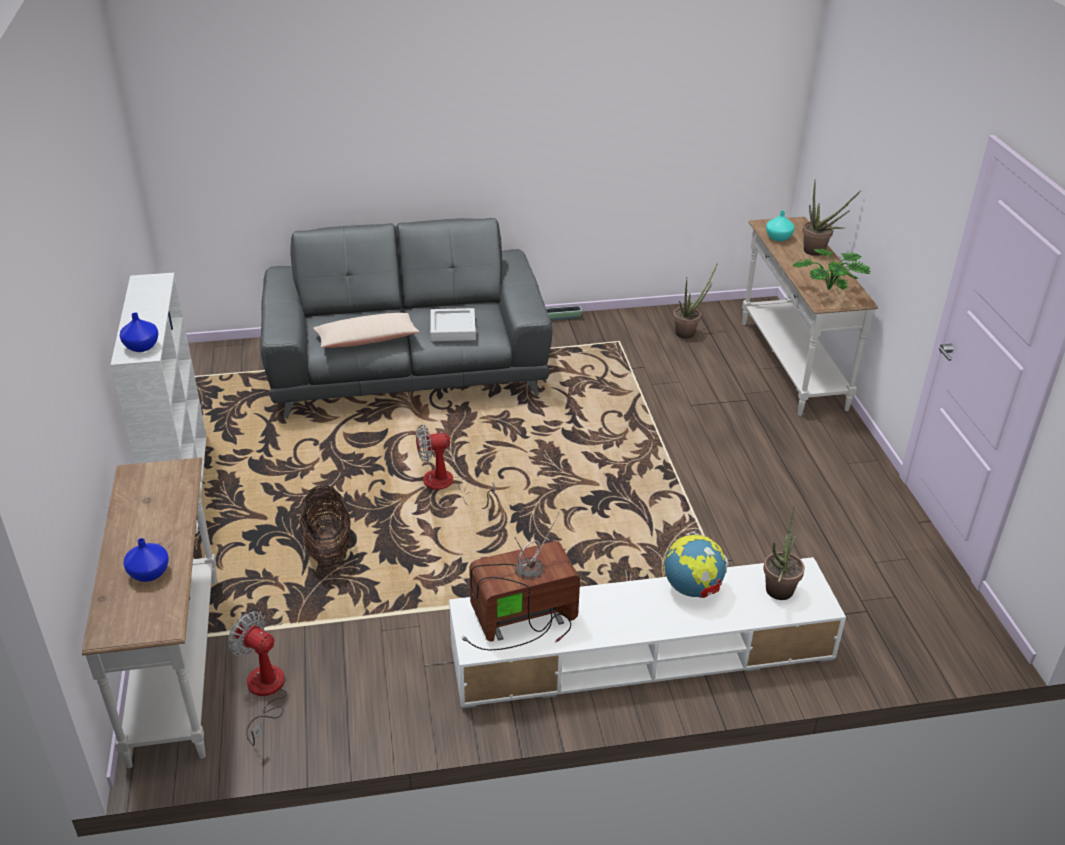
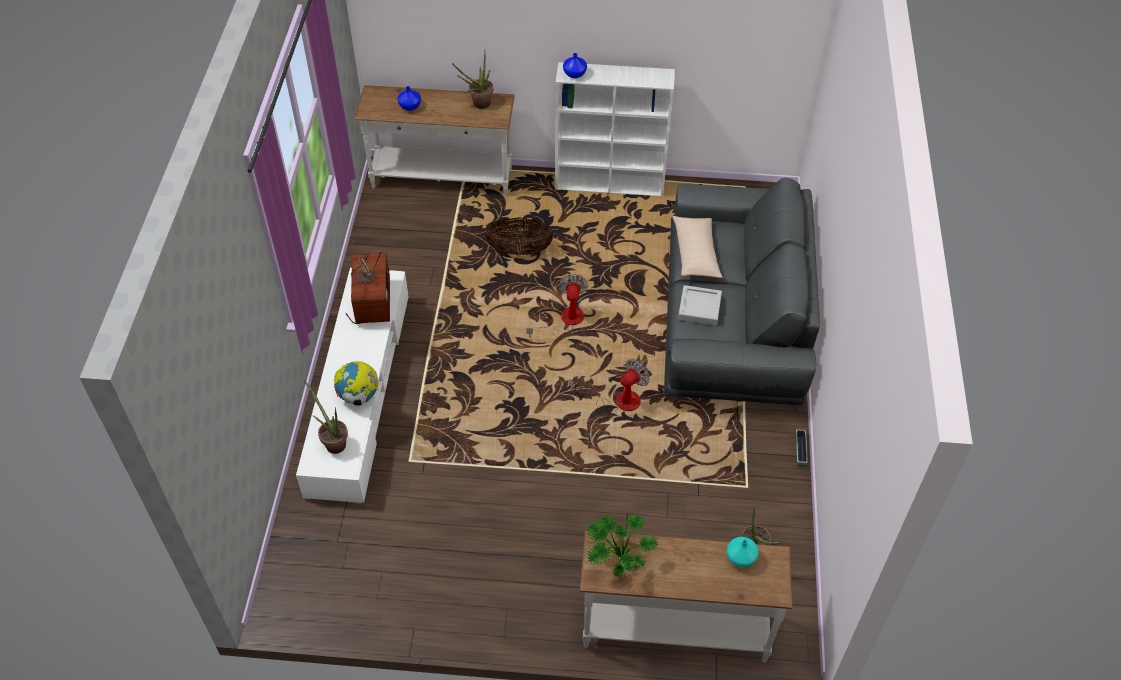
camera: 105 degrees right, 15 degrees up
(264, 693) = (406, 212): fan -> fan (618, 400)
(818, 252) = (700, 583): potted plant -> potted plant (478, 104)

